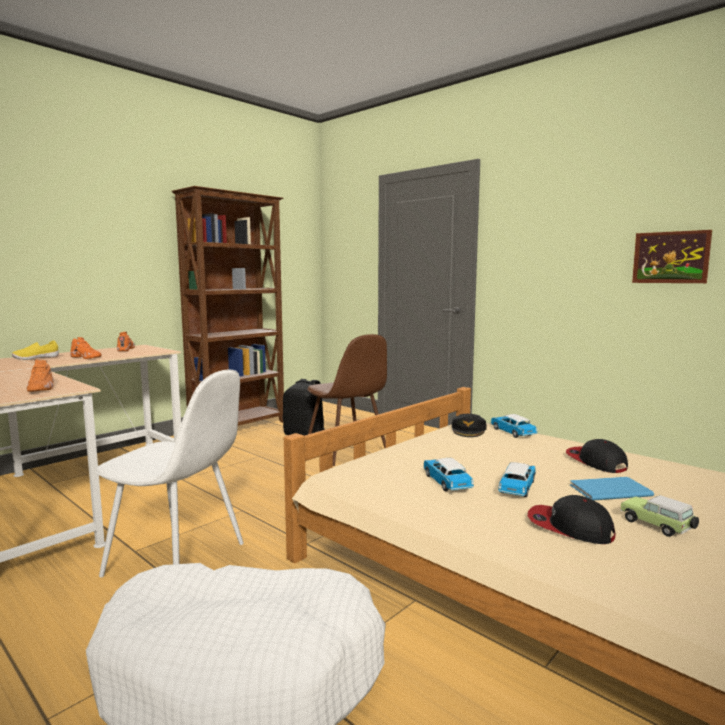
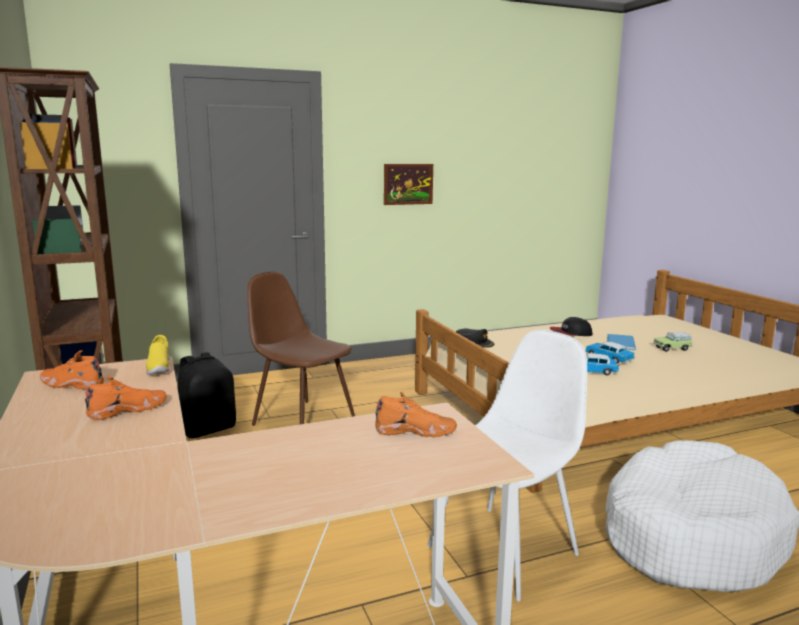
camera: 65 degrees left, 5 degrees up
(36, 359) = (65, 448): yellow shoe -> yellow shoe (158, 368)
(347, 452) = (302, 420): brown chair -> brown chair turned 135 degrees counterclockwise
(512, 432) = (492, 334): toy car -> none
(569, 527) = (671, 363): cap -> none
(670, 257) = (485, 180): picture -> picture (408, 184)

